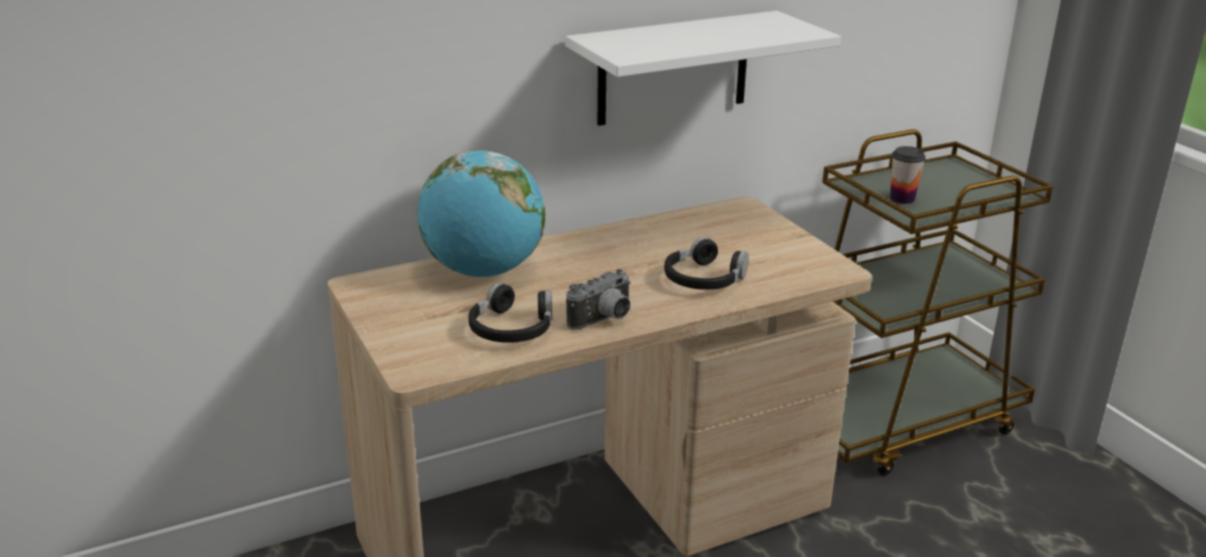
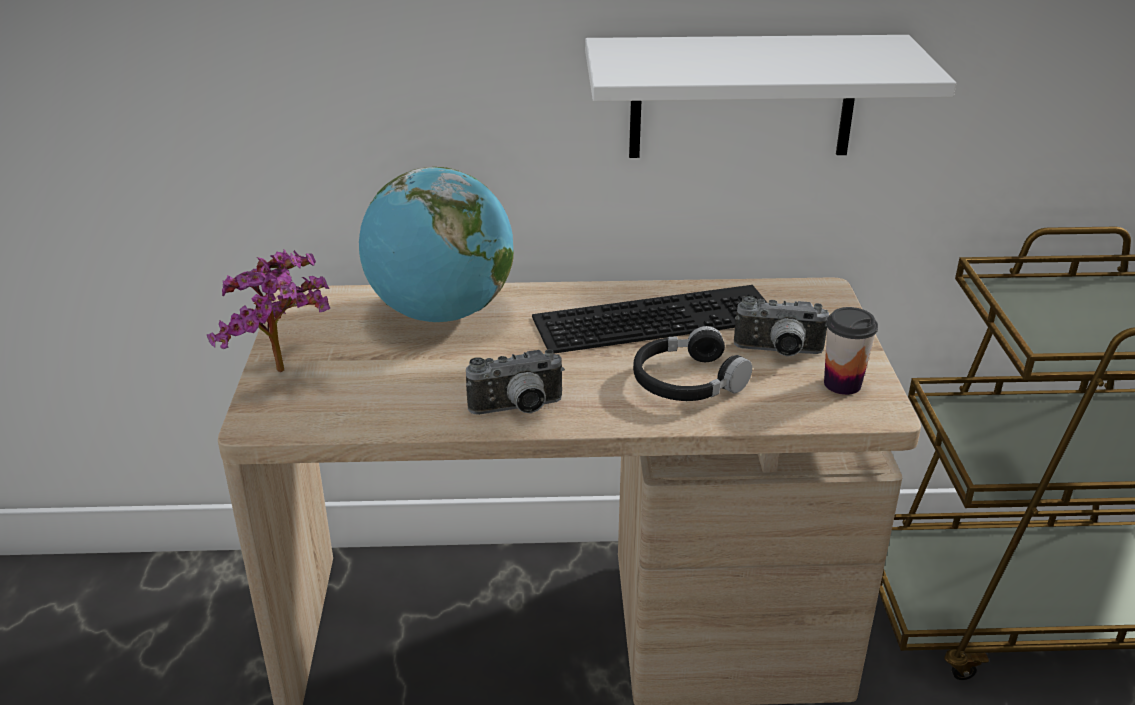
camera: 25 degrees right, 5 degrees up
(401, 336) = (285, 374): none -> potted plant
(512, 328) = (407, 394): black headphones -> none
(645, 243) = (656, 316): none -> keyboard
(748, 249) = (778, 353): none -> camera
(902, 199) = (1050, 324): cup -> cup (842, 384)

